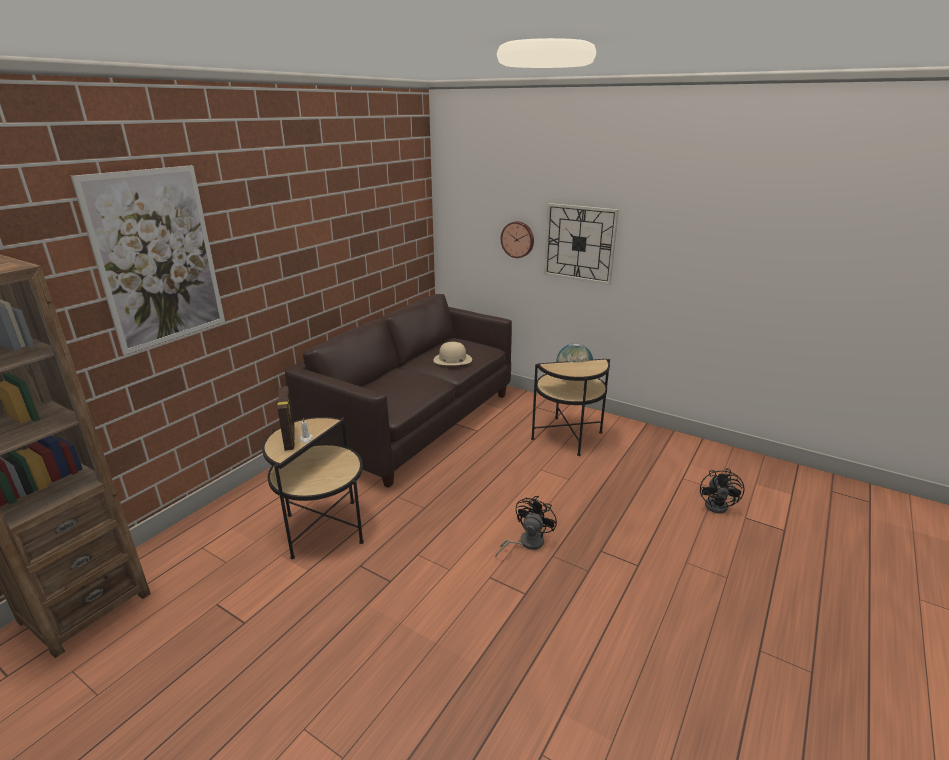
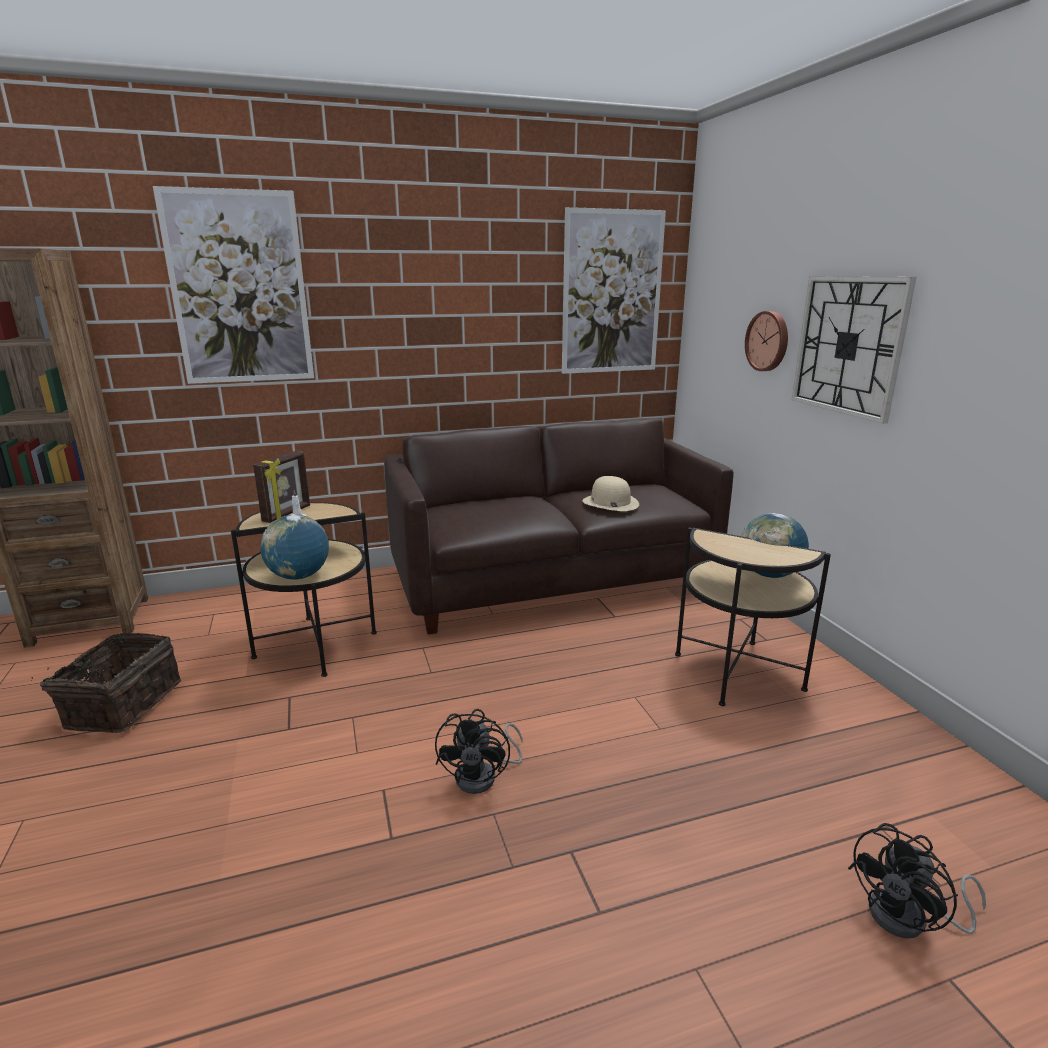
camera: 40 degrees right, 5 degrees down
(243, 637) = (121, 705): none -> basket
(333, 480) = (299, 576): none -> globe
(398, 212) = (612, 293): none -> picture
(526, 543) = (484, 776): black fan -> black fan turned 120 degrees clockwise

